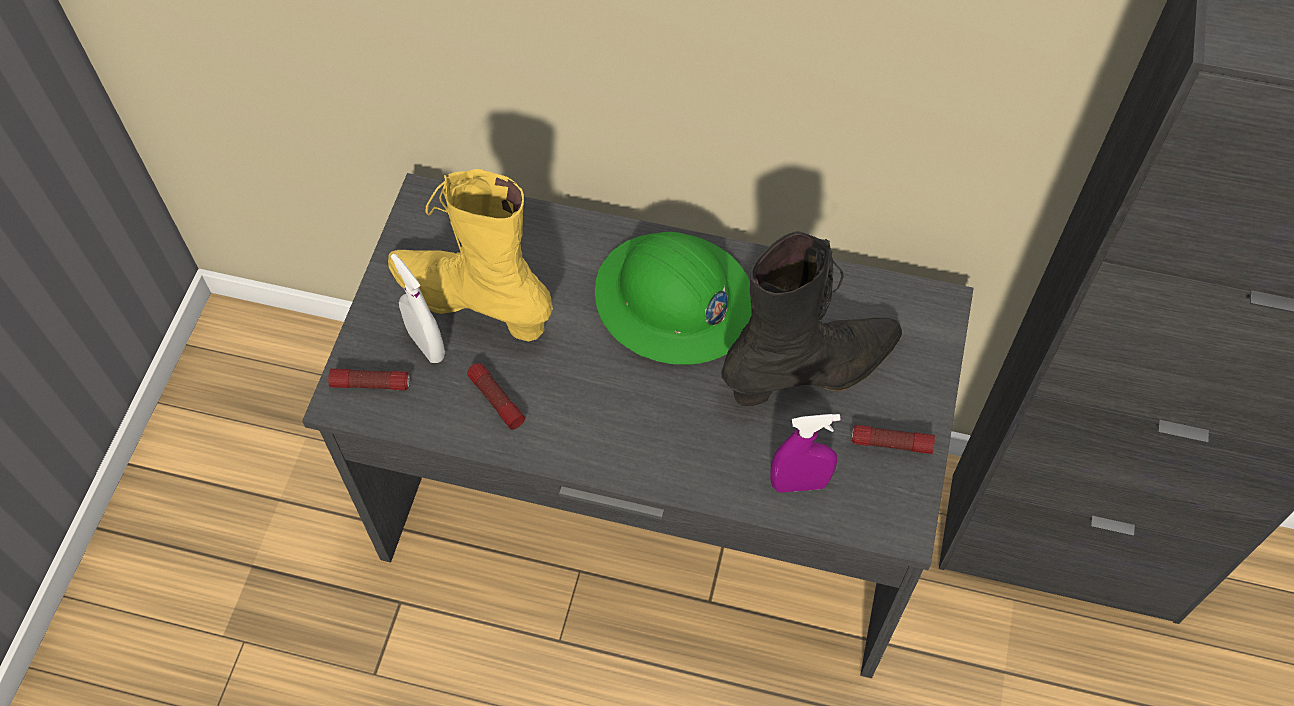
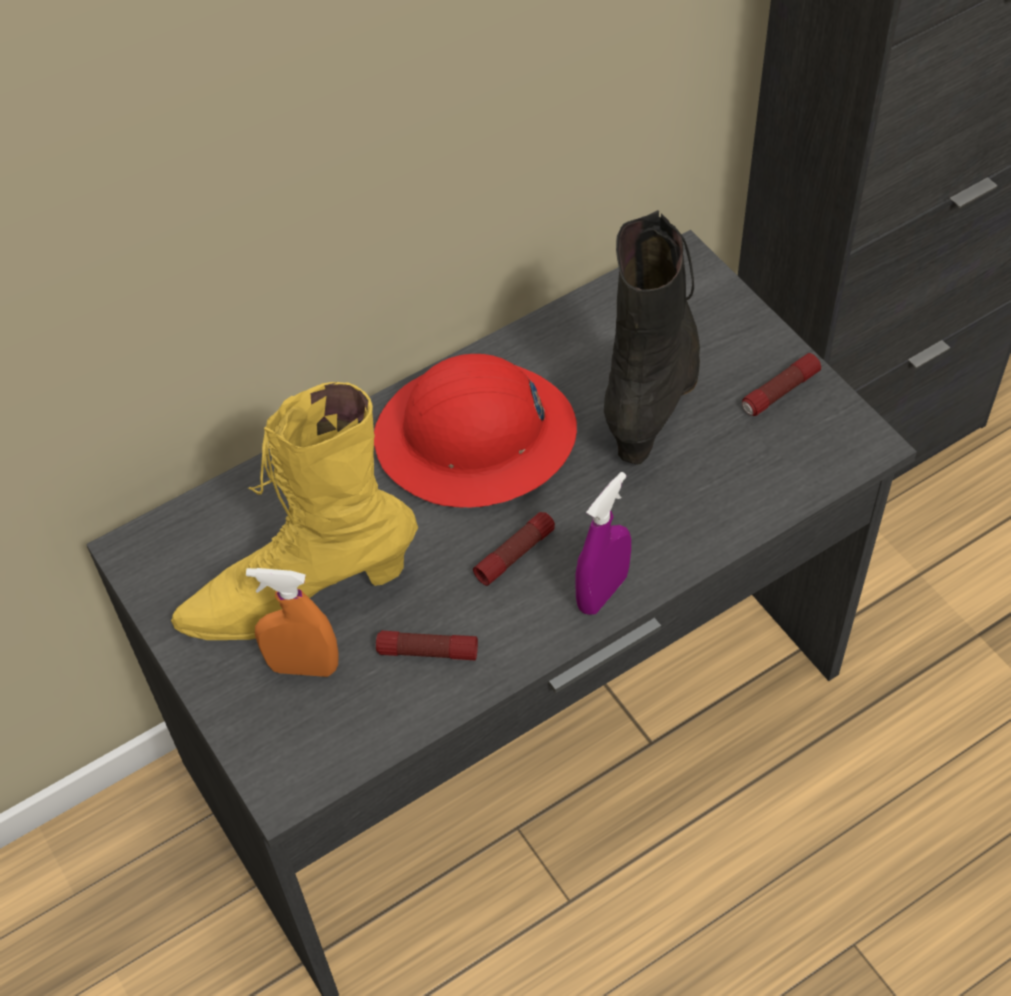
camera: 45 degrees left, 5 degrees down
(371, 384) = (294, 747): flashlight -> flashlight (515, 554)
(427, 345) = (303, 667): white spray bottle -> orange spray bottle
(674, 301) = (476, 438): green hard hat -> red hard hat
(799, 484) = (753, 483): purple spray bottle -> purple spray bottle (602, 592)

